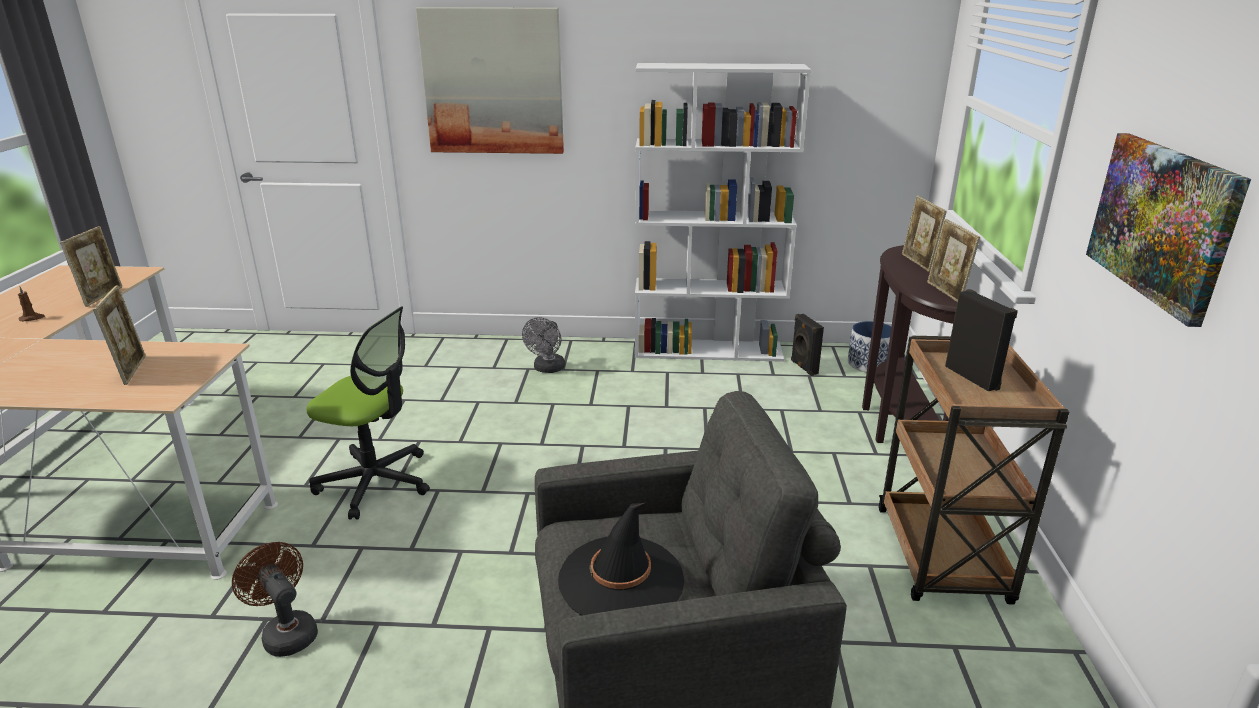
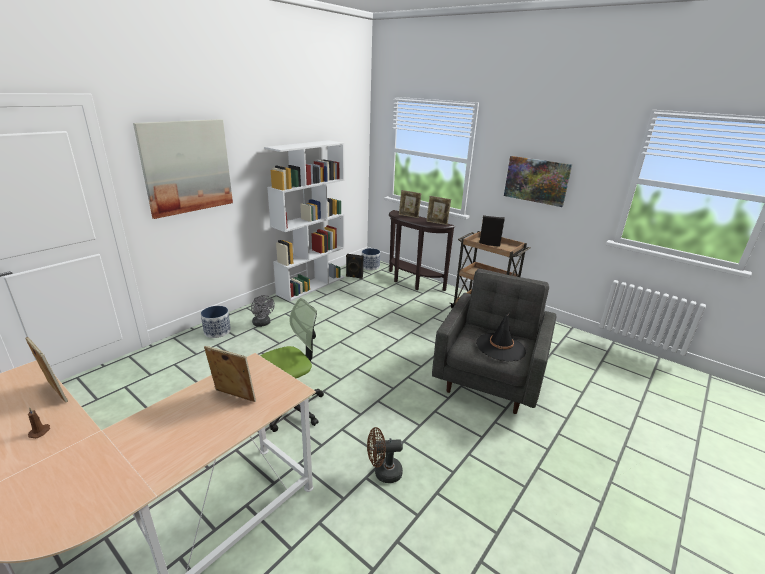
camera: 55 degrees left, 0 degrees up
(489, 352) = (217, 331): none -> planter

